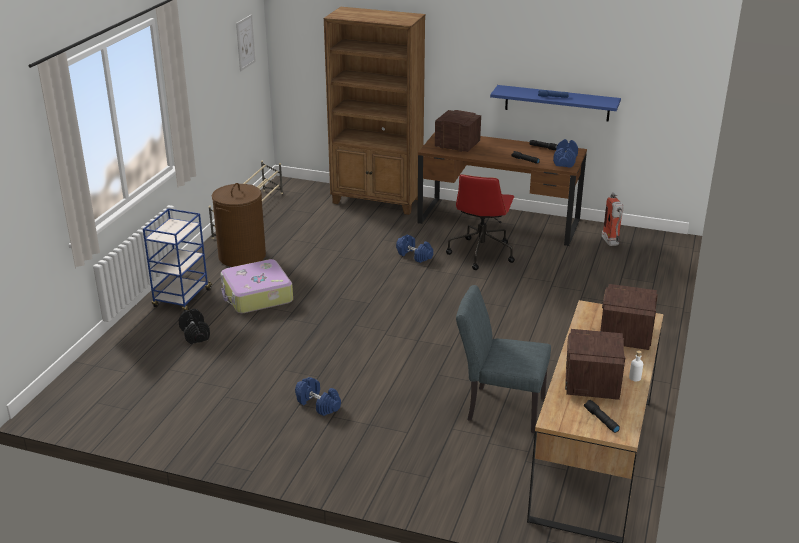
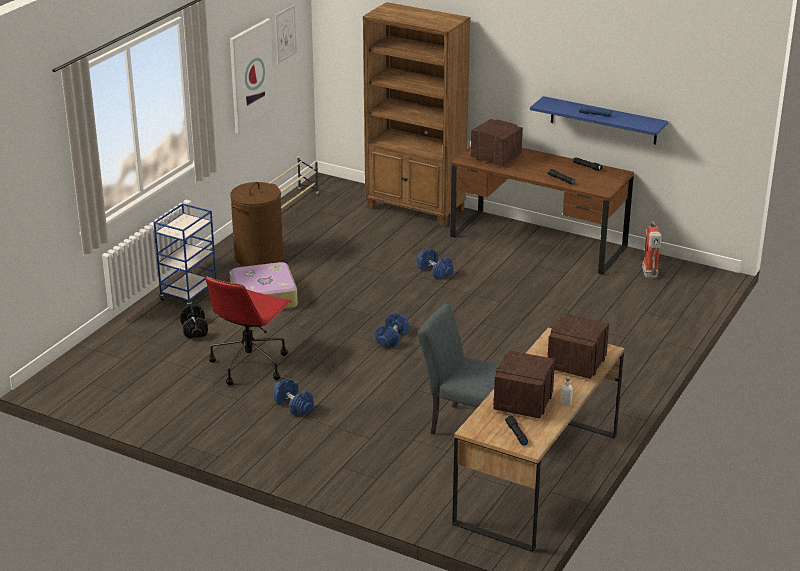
camera: 10 degrees right, 0 degrees up
(218, 81) = (250, 75): none -> picture
(481, 253) = (506, 274): red office chair -> red office chair (250, 364)
(565, 161) = (603, 184): blue dumbbell -> blue dumbbell (392, 338)

